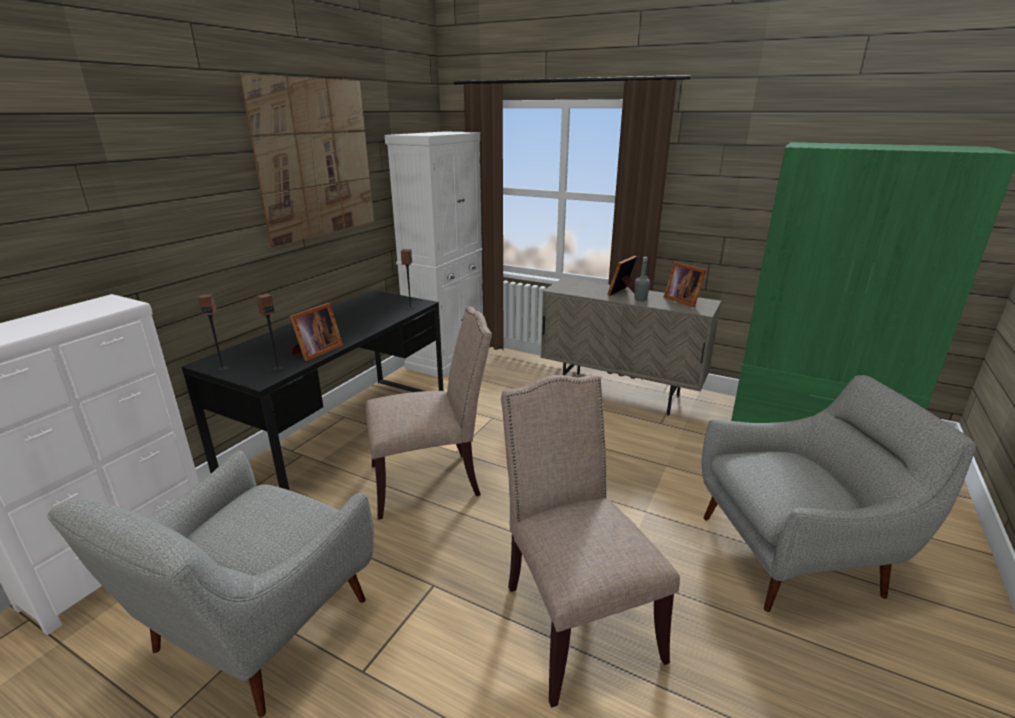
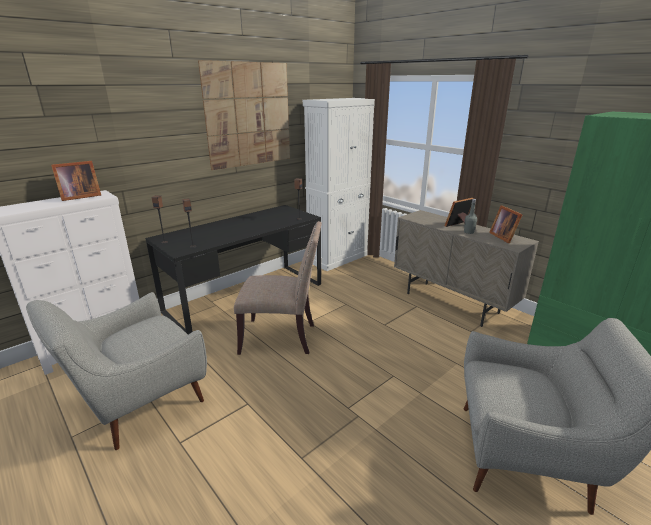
camera: 20 degrees right, 0 degrees up
(316, 352) = (221, 239): picture frame -> picture frame (79, 197)
(574, 618) = (325, 451): beige chair -> none

